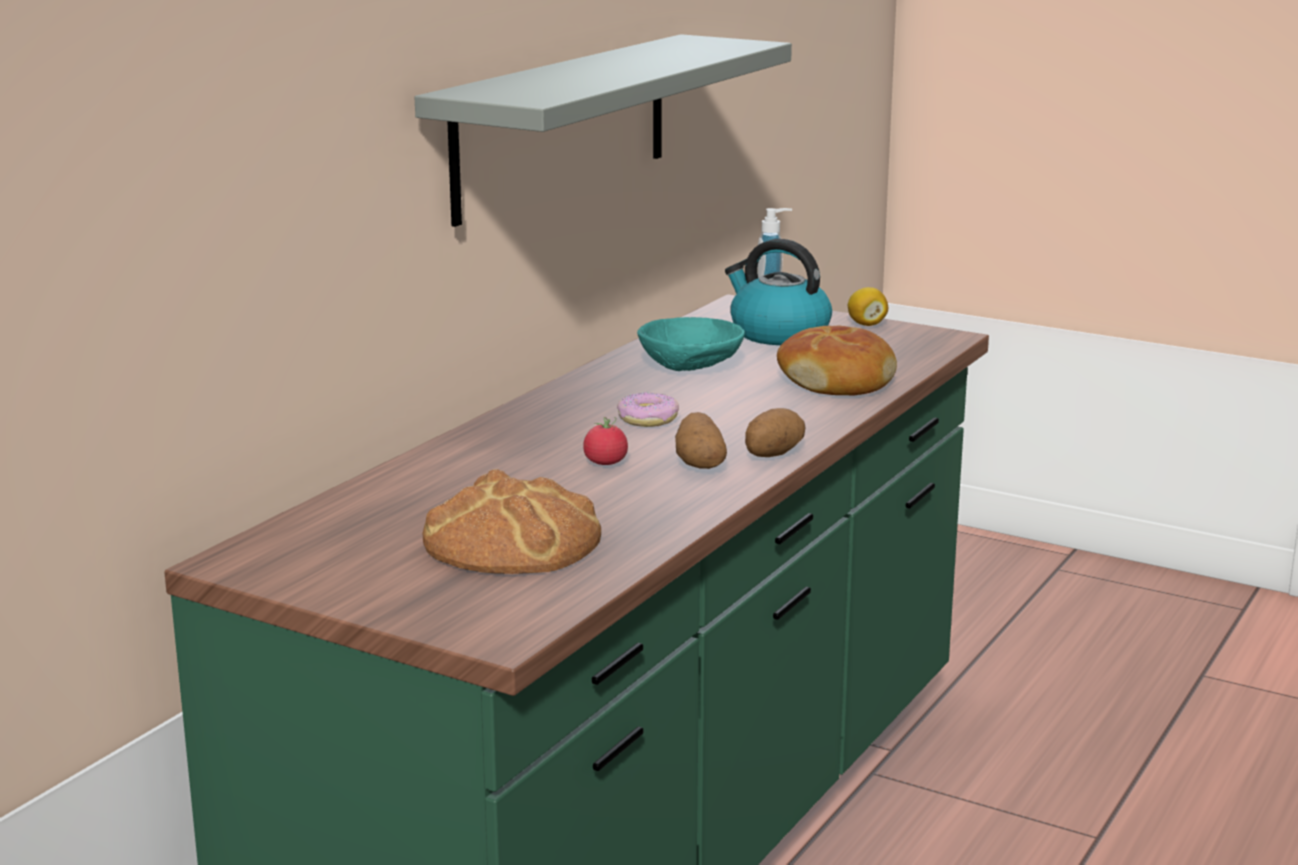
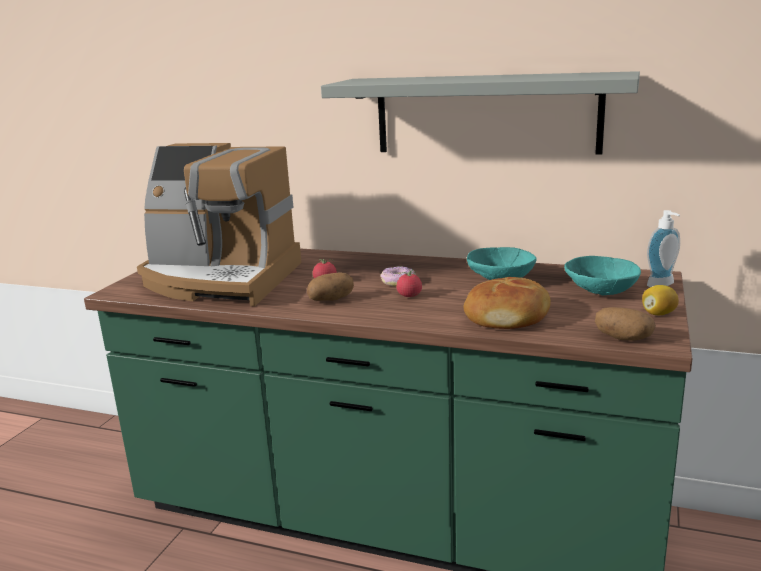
camera: 80 degrees right, 0 degrees up
(512, 539) = (221, 279): bread -> coffee machine
(718, 418) = (409, 295): none -> tomato
(772, 454) = (352, 313): potato -> potato (623, 338)
(777, 333) = (599, 292): kettle -> turquoise bowl

